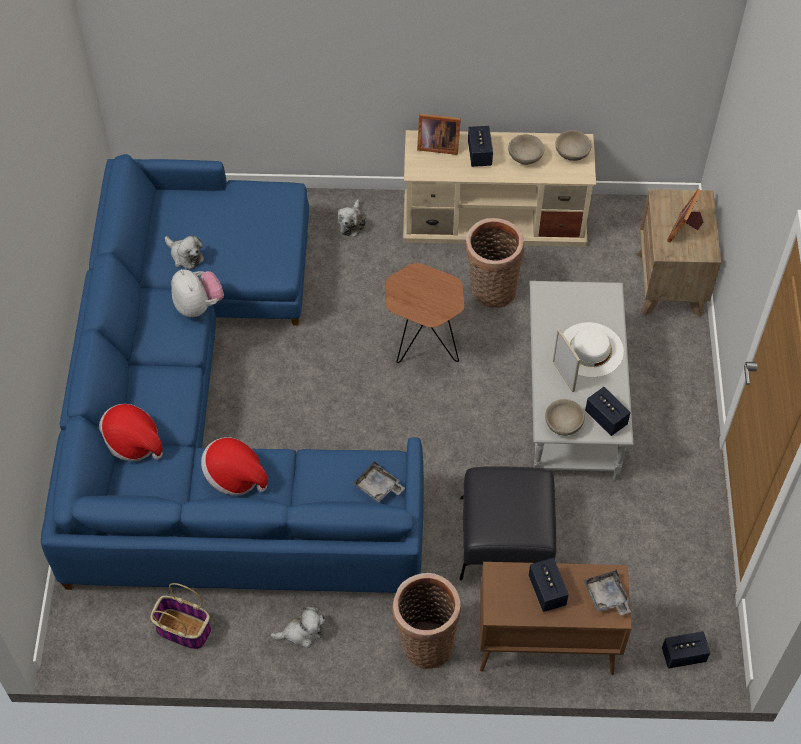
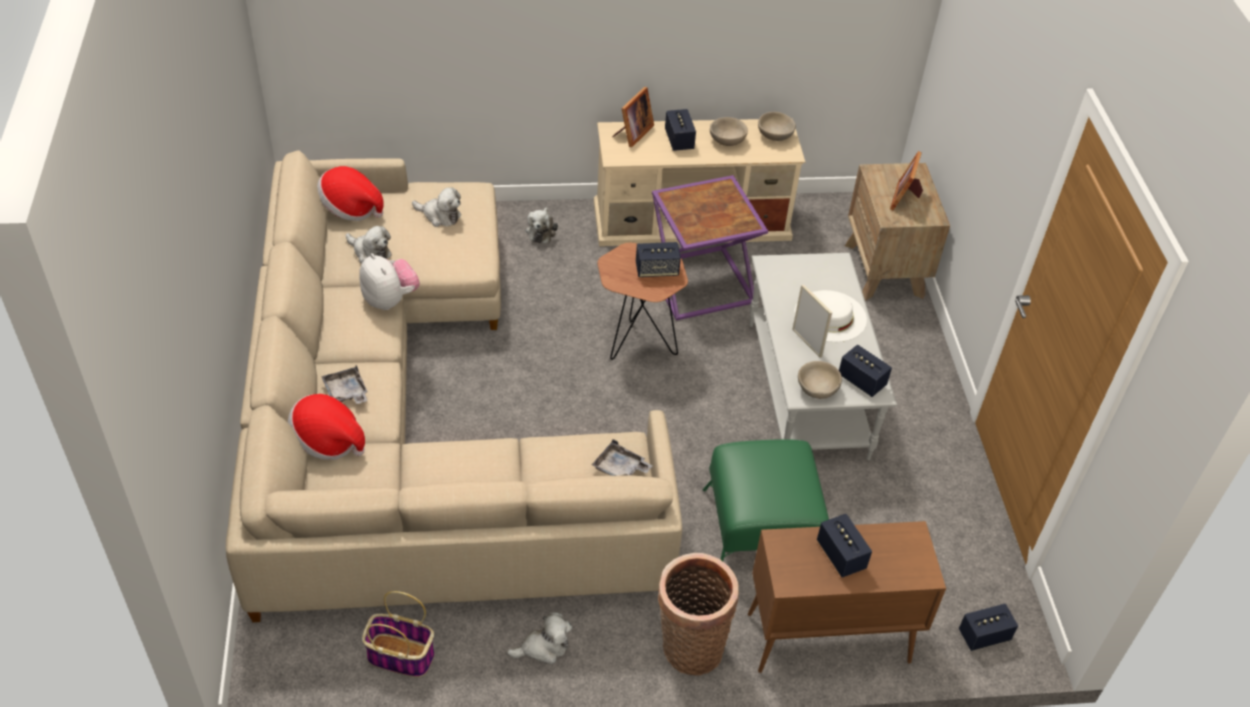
camera: 10 degrees left, 10 degrees down
(210, 413) = (407, 422): blue sofa -> beige sofa
(235, 476) = (452, 467): hat -> hat (350, 208)
(251, 219) = (440, 215): none -> plush toy
(436, 145) = (632, 134): picture frame -> picture frame turned 60 degrees counterclockwise
(437, 294) = (656, 270): none -> speaker
(490, 289) = (699, 284): basket -> purple side table
(505, 539) = (761, 529): black ottoman -> green ottoman
(606, 597) = (910, 556): grey tray -> grey tray (346, 392)

